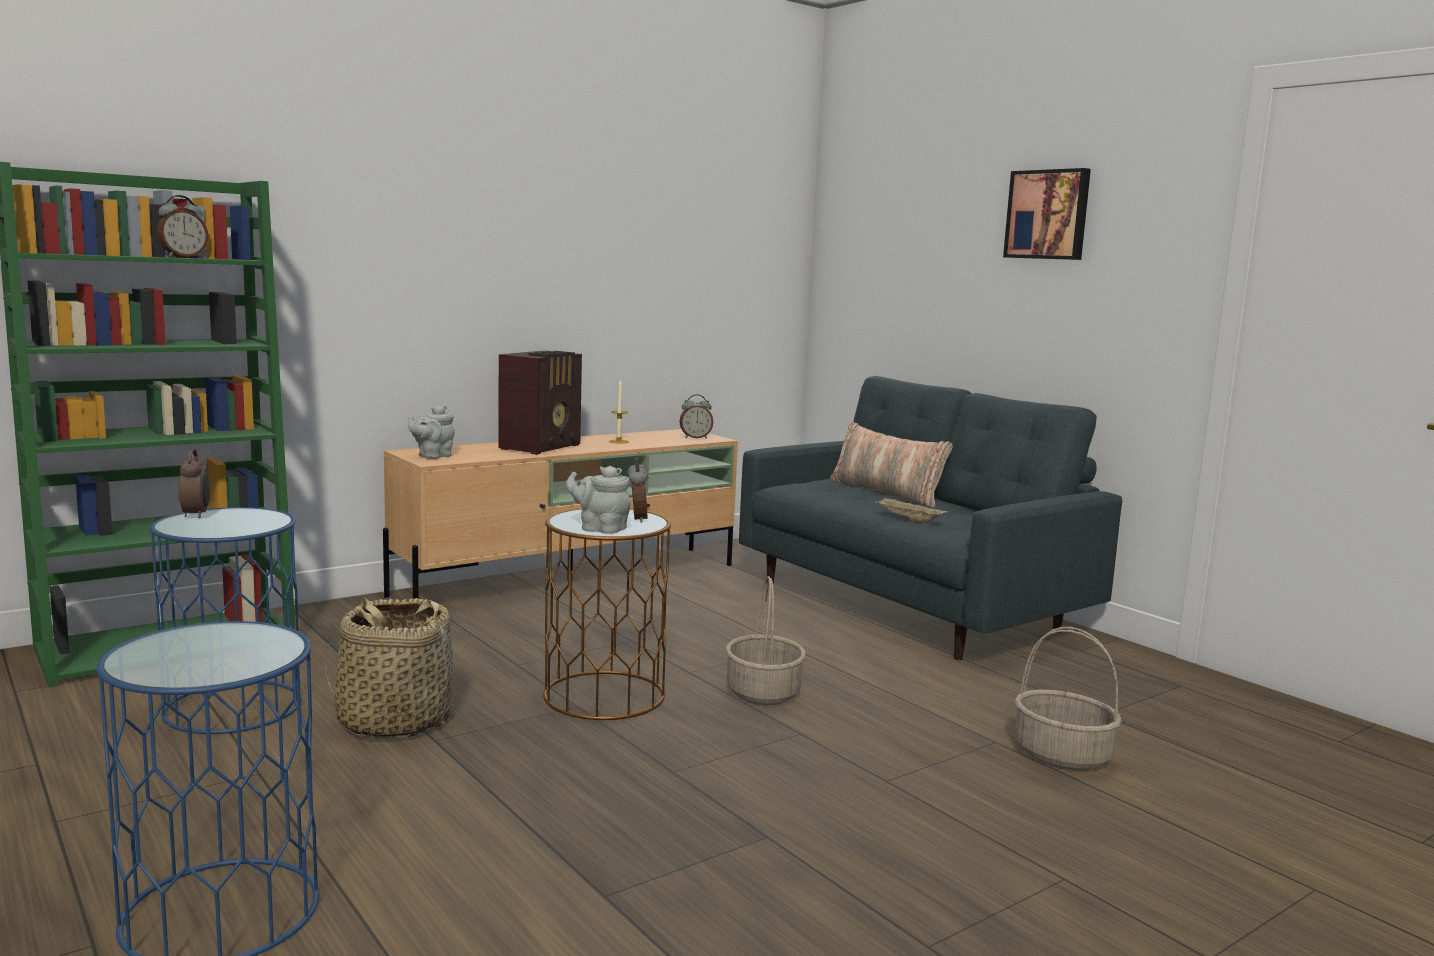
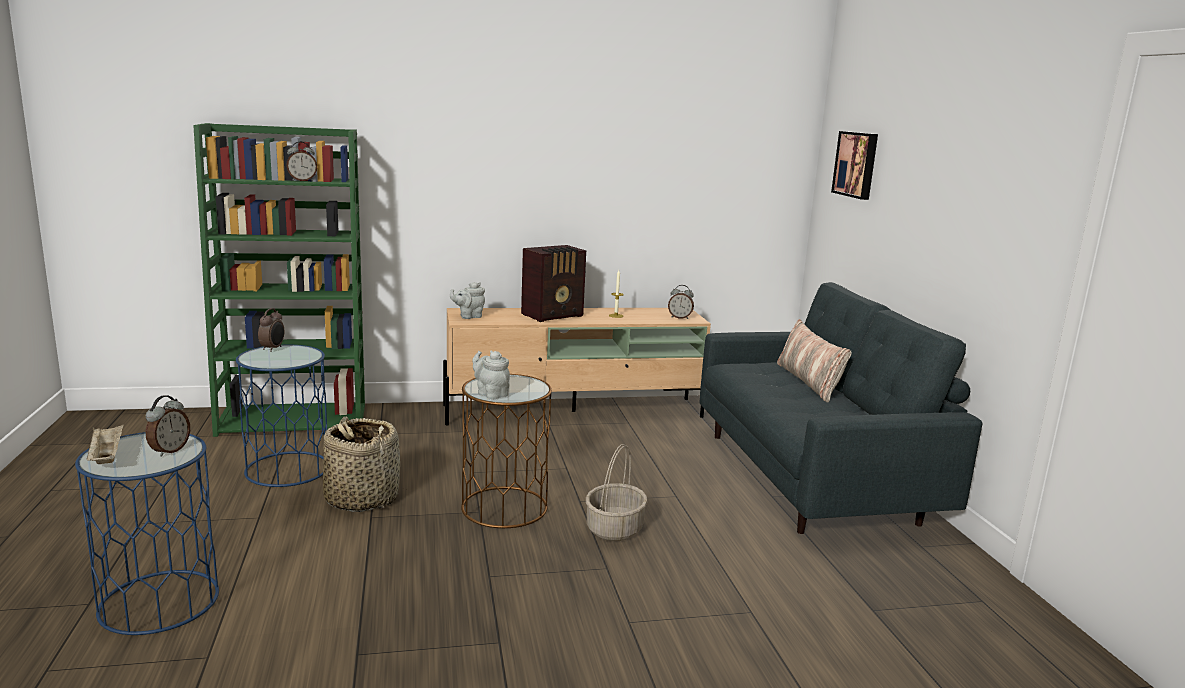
camera: 25 degrees right, 5 degrees up
(636, 519) = (528, 388): alarm clock -> alarm clock (169, 451)
(908, 520) = (787, 411): beige tray -> beige tray (106, 456)
(1048, 215) = (963, 159): picture -> picture (857, 164)
(1063, 755) = (794, 638): basket -> none

